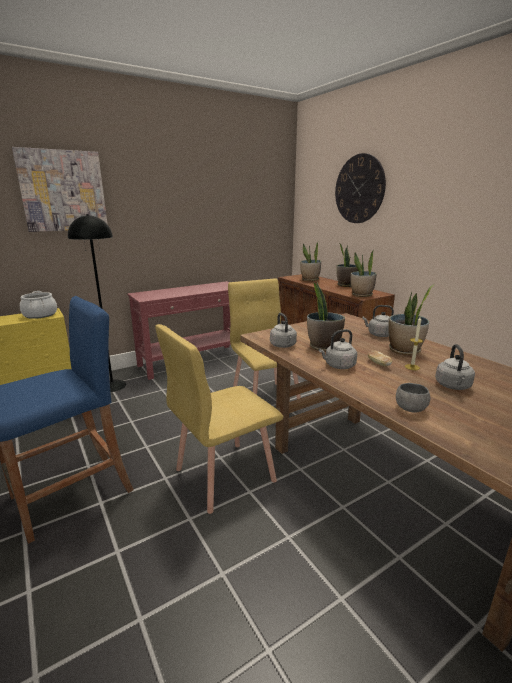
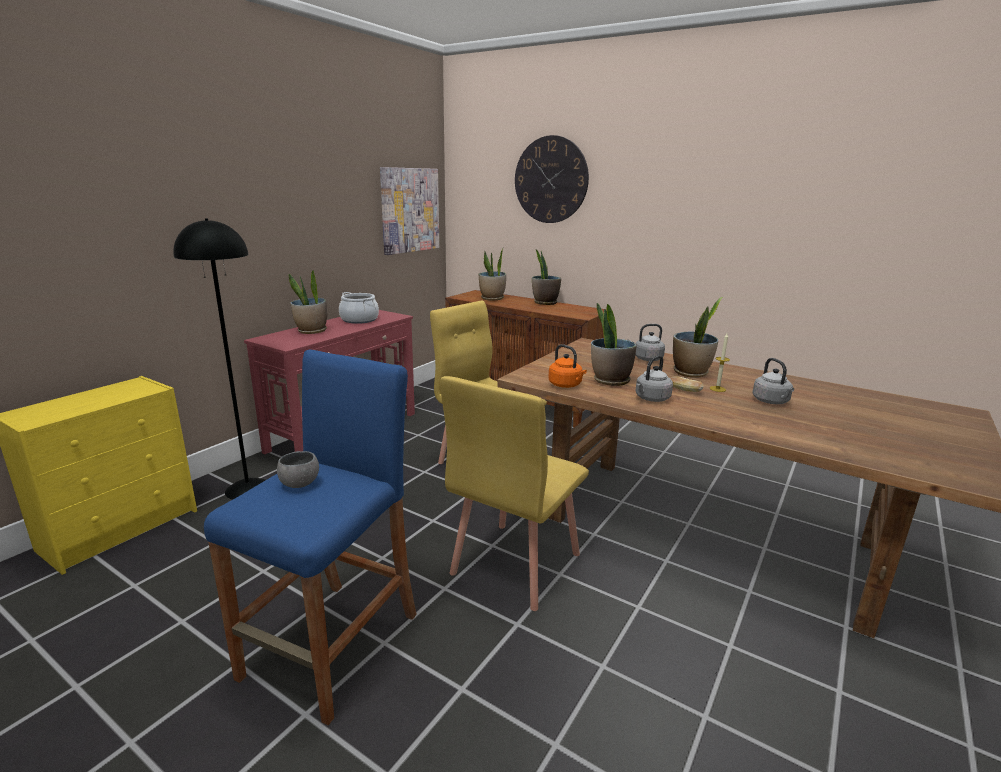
camera: 25 degrees left, 0 degrees up
(40, 315) = (125, 390): cooking pot -> cooking pot (359, 320)
(63, 191) = (140, 179): picture -> picture (410, 210)
(283, 346) = (566, 385): grey kettle -> orange kettle
(361, 295) = (578, 314): potted plant -> potted plant (311, 331)
(410, 409) = (763, 429): grey bowl -> grey bowl (300, 483)

